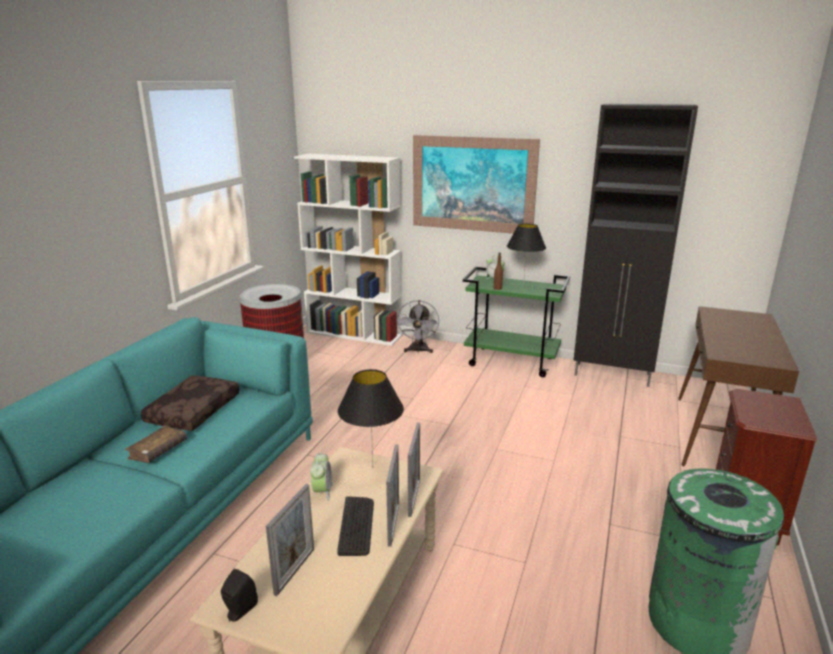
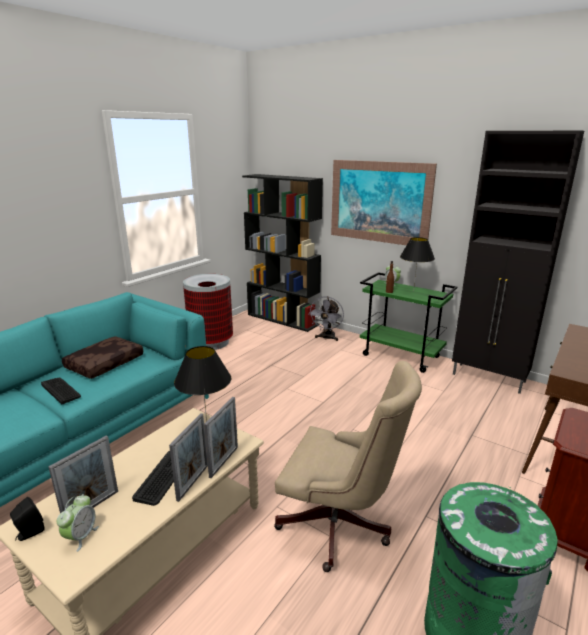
camera: 15 degrees right, 0 degrees up
(158, 451) = (61, 390): brown book -> keyboard
(322, 491) = (156, 443): alarm clock -> alarm clock (81, 536)
(354, 334) = (283, 319): white bookcase -> black bookcase
(530, 551) = (340, 527): none -> beige office chair

